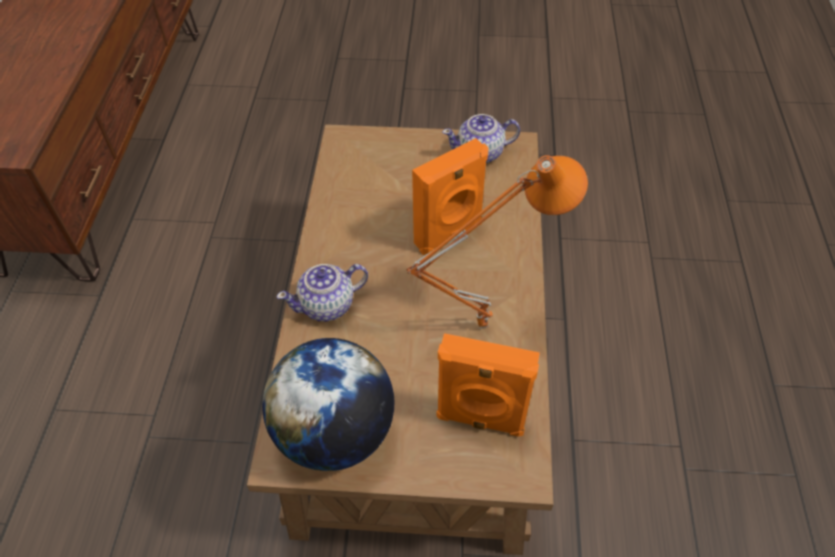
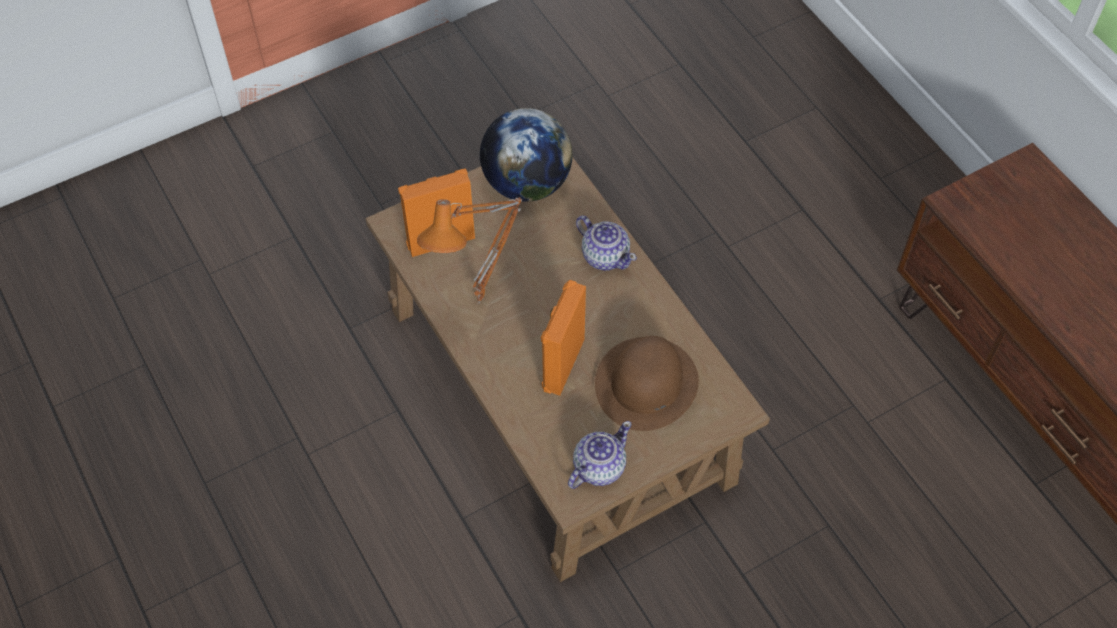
camera: 145 degrees right, 5 degrees up
(328, 305) = (605, 256): teapot -> teapot turned 105 degrees clockwise
(392, 187) = (646, 383): none -> brown hat

